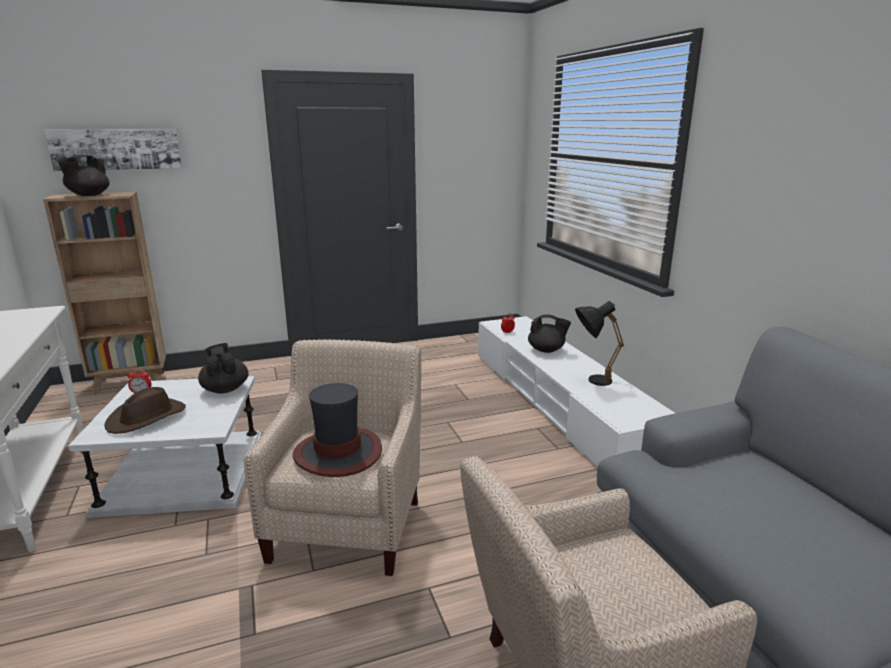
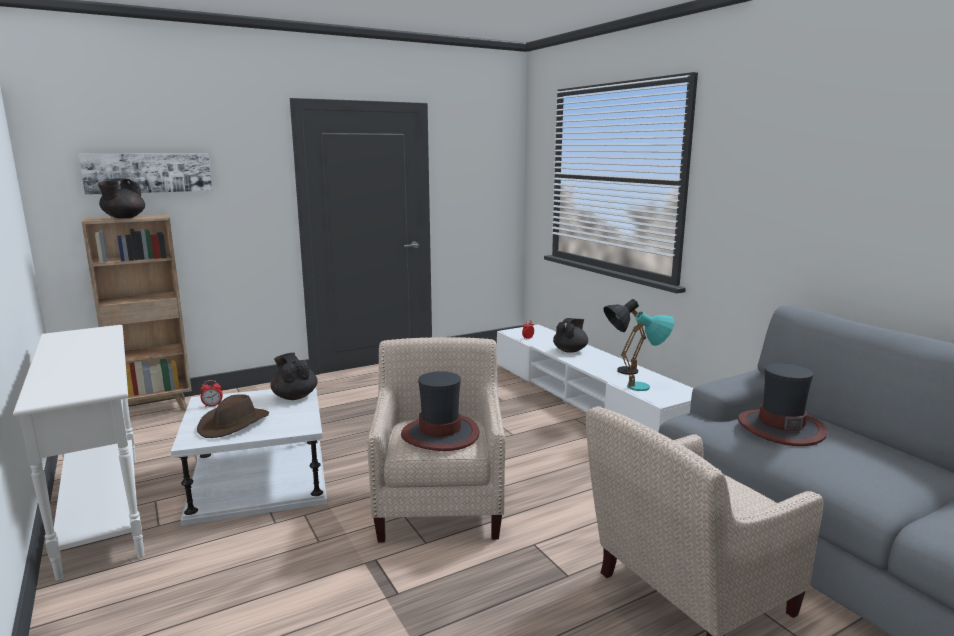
camera: 10 degrees left, 5 degrees down
(546, 350) = (570, 350): black teapot -> black teapot turned 60 degrees counterclockwise
(614, 403) = (647, 387): none -> turquoise table lamp
(741, 487) = (780, 427): none -> hat

